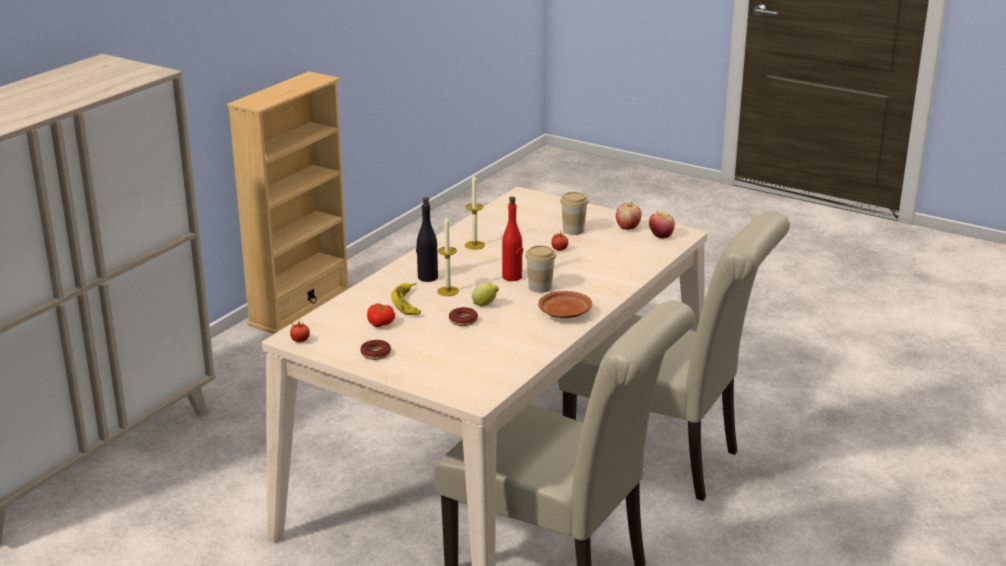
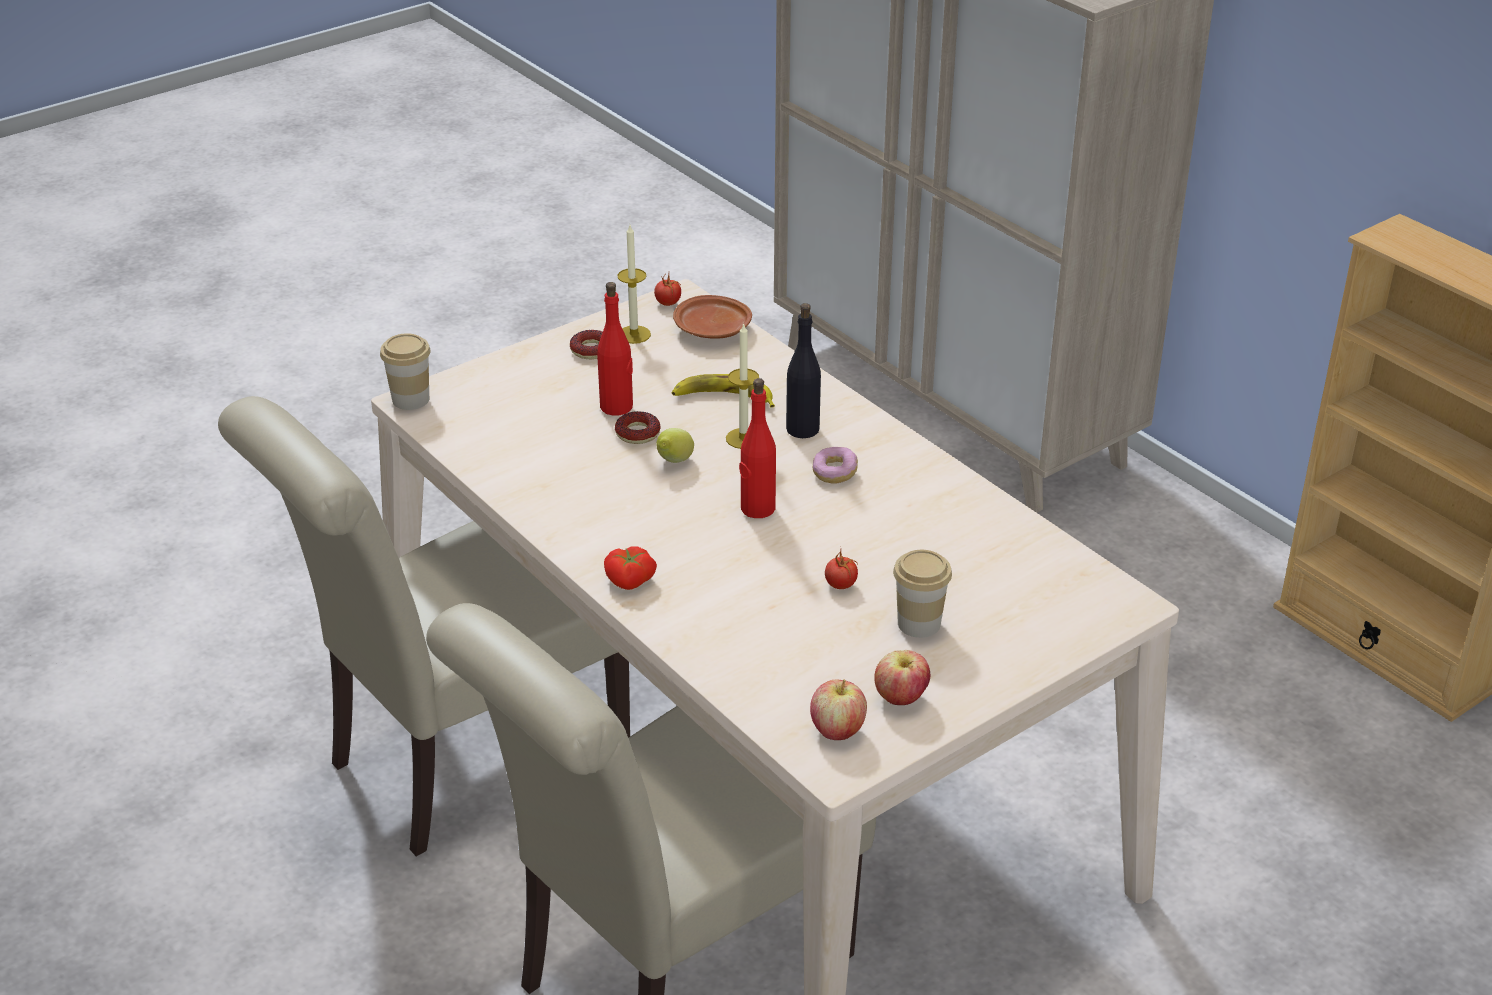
camera: 110 degrees right, 10 degrees up
(381, 323) = (674, 367): tomato -> tomato (629, 582)
(438, 332) = (617, 407): none -> red bottle
(465, 264) = (834, 473): none -> donut
(474, 245) = (906, 497): candle -> candle (634, 334)
(540, 287) = (702, 527): cup -> cup (411, 399)
(565, 313) = (596, 530): brown plate -> brown plate (713, 330)

